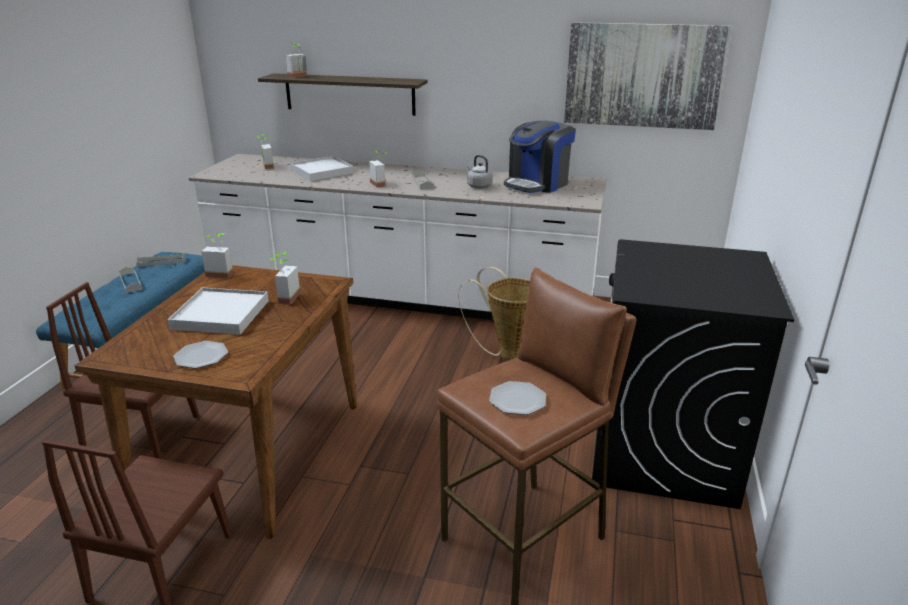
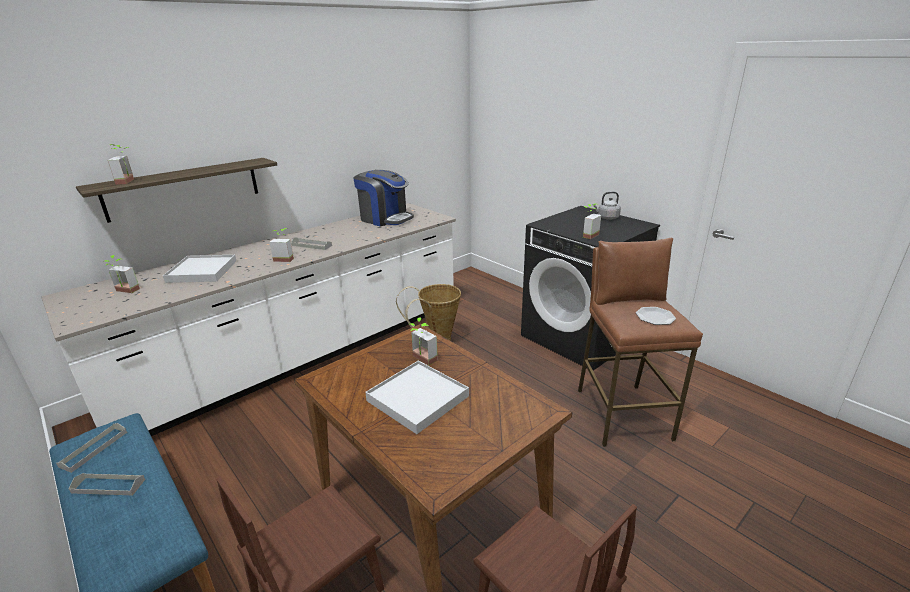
camera: 55 degrees left, 0 degrees up
(201, 356) = (491, 425): plate -> none
(221, 273) = (324, 380): potted plant -> potted plant (587, 235)
(478, 186) = (356, 233): grey kettle -> grey kettle (606, 218)
(537, 184) = (385, 218): coffee machine -> coffee machine turned 45 degrees counterclockwise
(643, 76) = (416, 125): picture -> none

